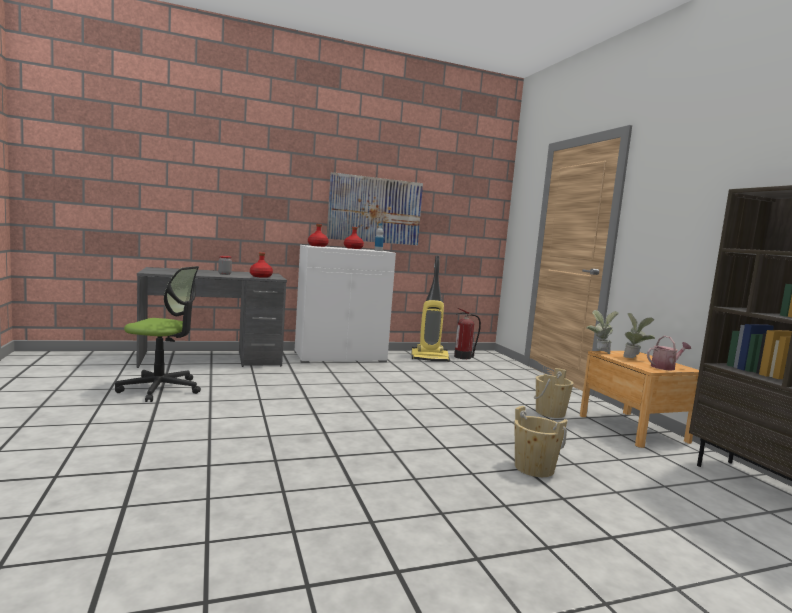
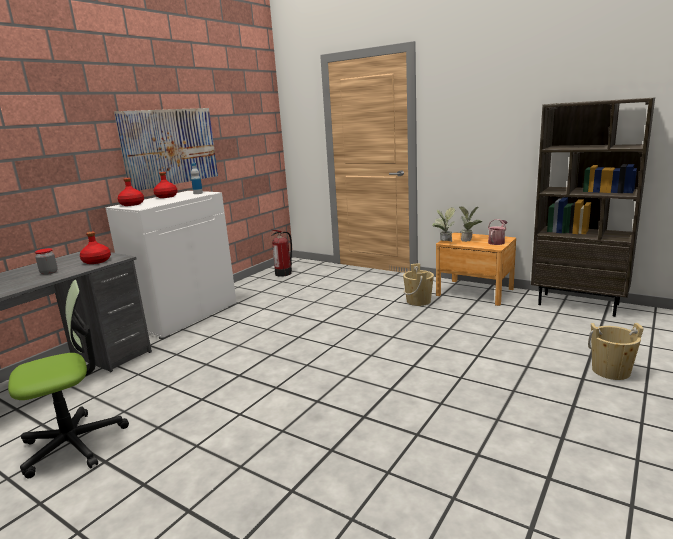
camera: 35 degrees left, 10 degrees up
(430, 358) = (261, 285): vacuum cleaner -> none
(534, 468) = (481, 352): beige bucket -> beige bucket (611, 371)

